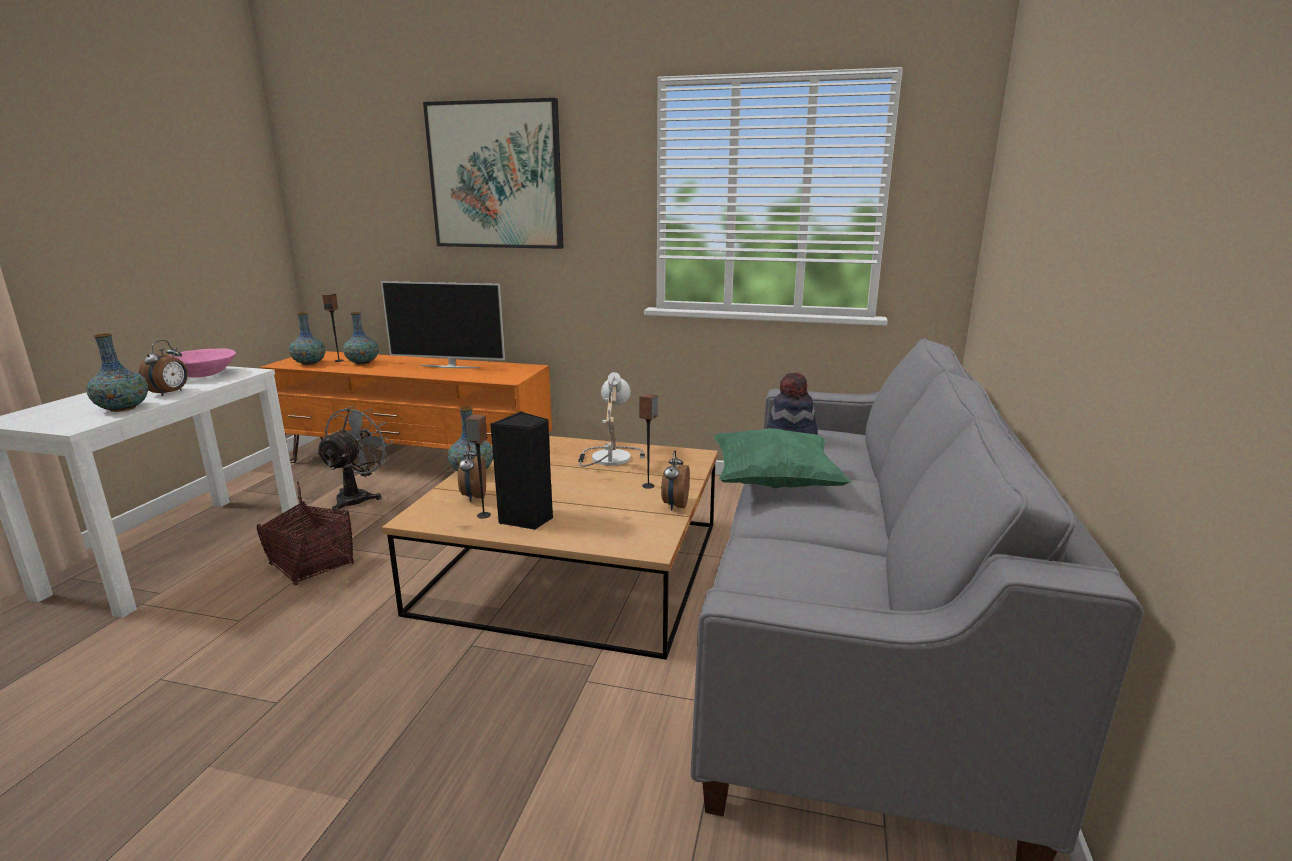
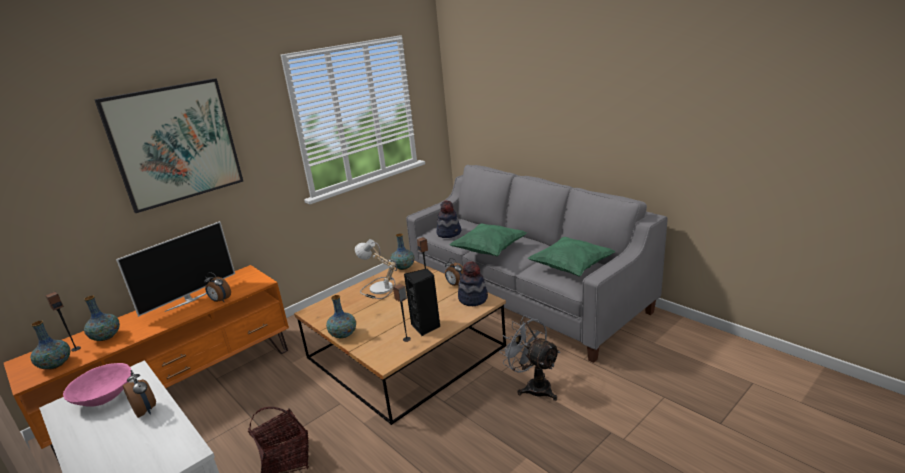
camera: 55 degrees left, 5 degrees up
(123, 408) = (163, 432): vase -> vase (403, 267)
(358, 497) = (203, 427): grey fan -> grey fan (533, 386)
(473, 496) = (379, 339): alarm clock -> alarm clock (220, 300)
(645, 532) = (473, 298): none -> hat
(808, 581) = (571, 268): none -> green pillow

